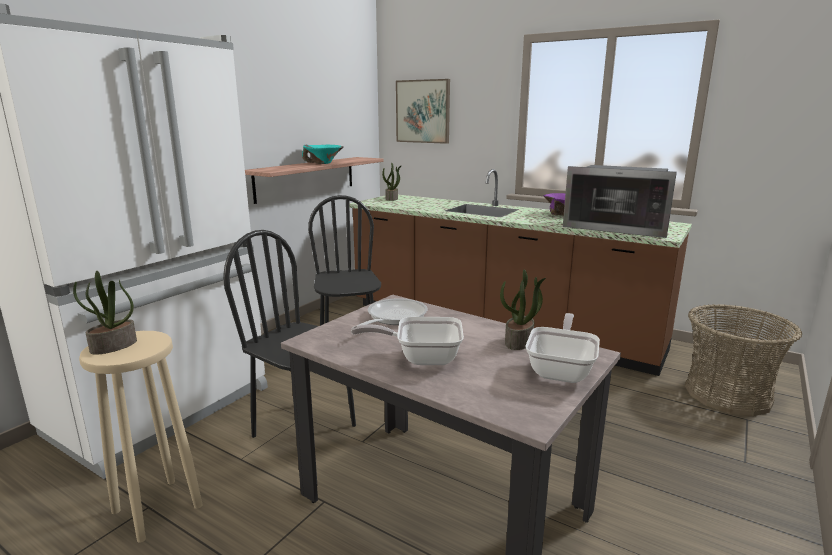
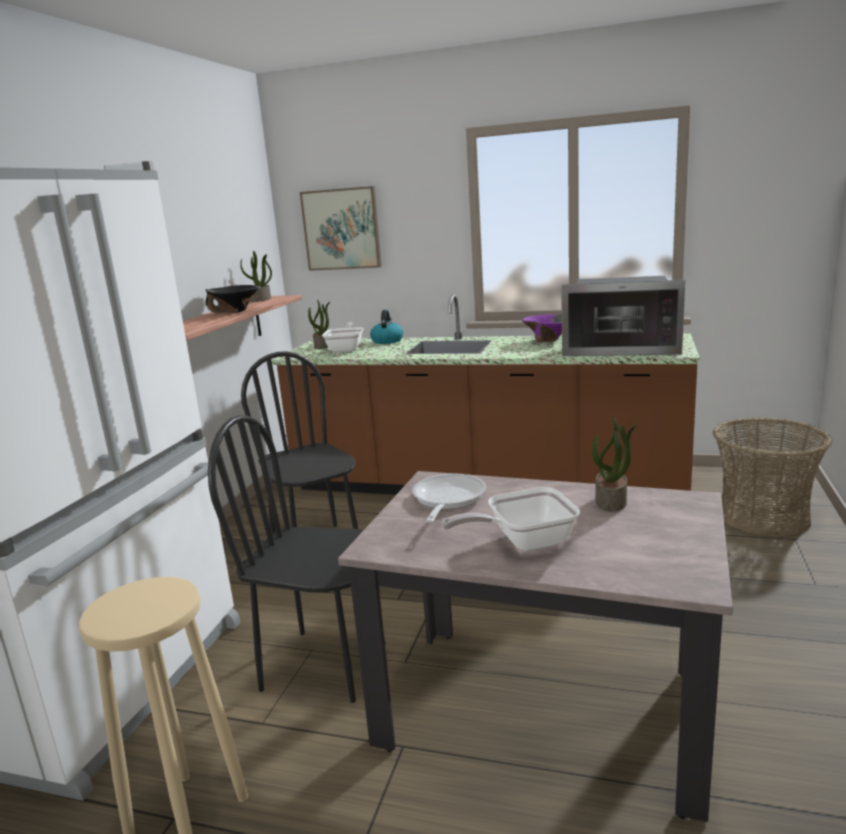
camera: 15 degrees left, 0 degrees up
(113, 346) = (122, 610): potted plant -> potted plant (261, 299)
(323, 163) = (235, 311): turquoise bowl -> black bowl
(441, 201) = (387, 341): none -> kettle
(561, 369) = (681, 524): frying pan -> frying pan (346, 349)

